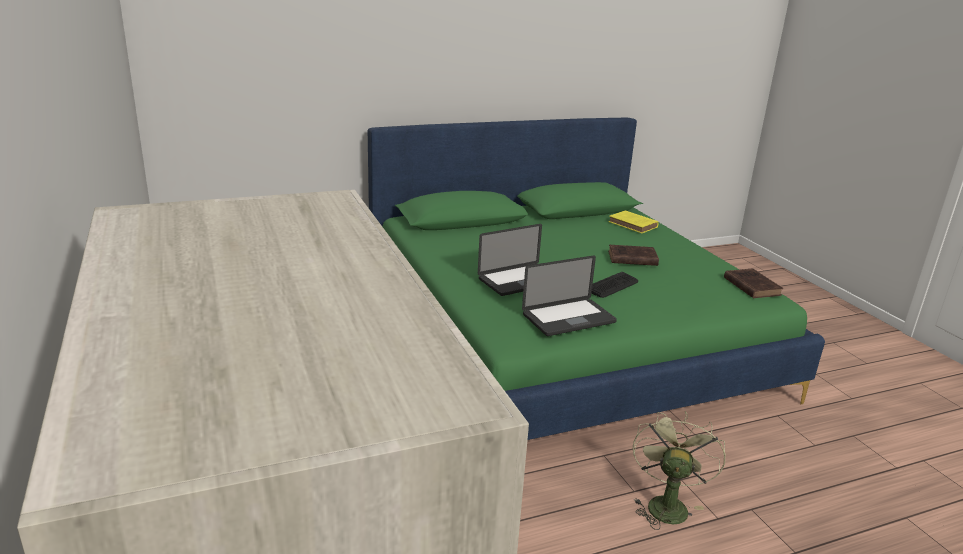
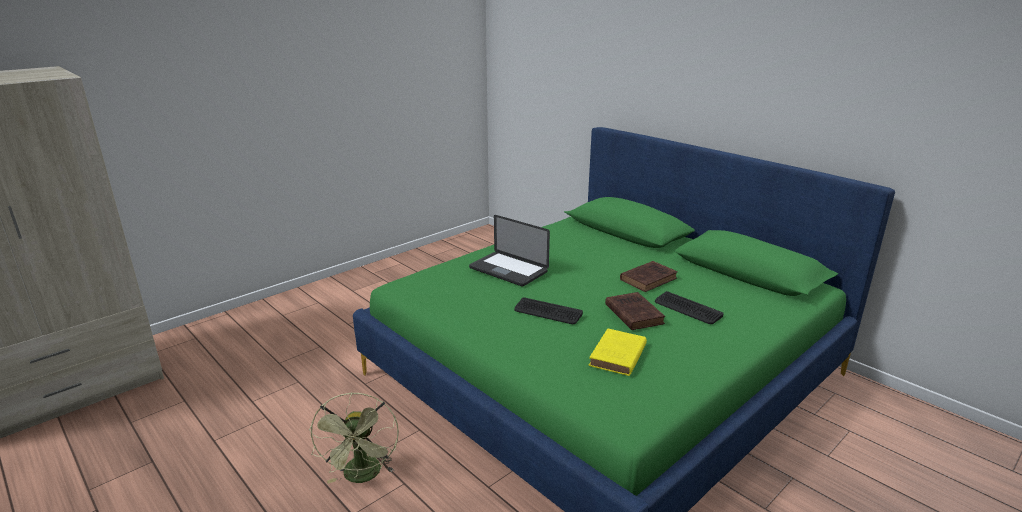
camera: 70 degrees right, 0 degrees up
(568, 318) = (448, 299): laptop -> none
(630, 241) = (687, 309): none -> keyboard
(634, 225) = (746, 305): yellow book -> yellow book (617, 356)
(666, 504) = (363, 476): green fan -> green fan turned 90 degrees clockwise
(751, 286) = (648, 399): brown book -> brown book (649, 279)

